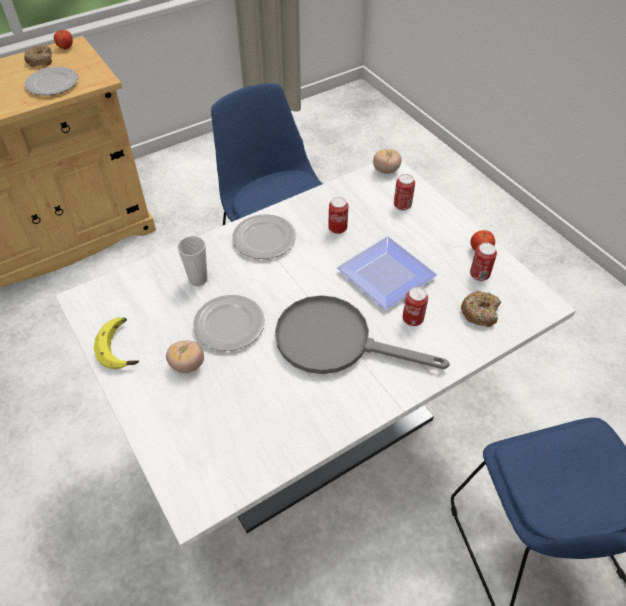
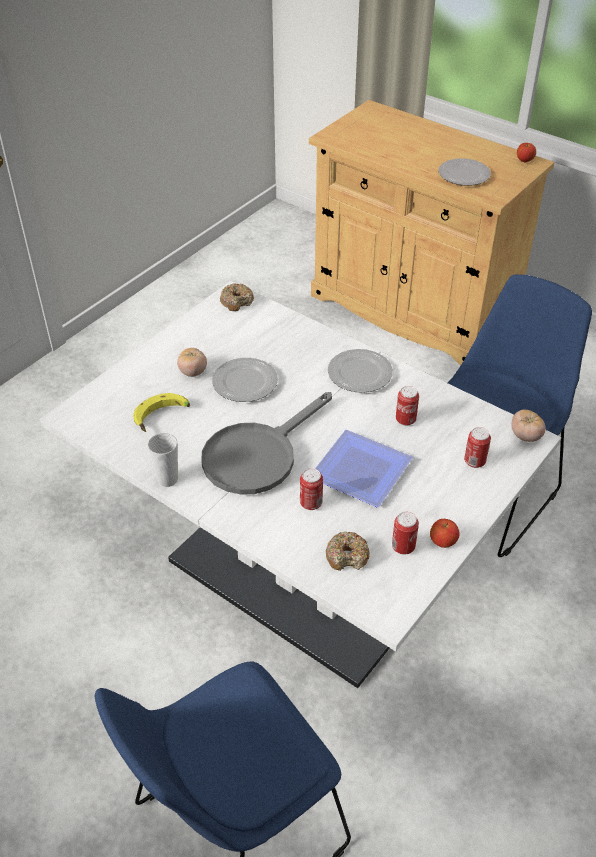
camera: 70 degrees right, 5 degrees down
(40, 61) = (491, 156): donut -> donut (237, 301)
(122, 347) = (195, 332): banana -> banana (162, 417)
(198, 279) = (286, 348): cup -> cup (167, 479)
(336, 341) = (258, 455): grey frying pan -> grey frying pan turned 135 degrees counterclockwise

